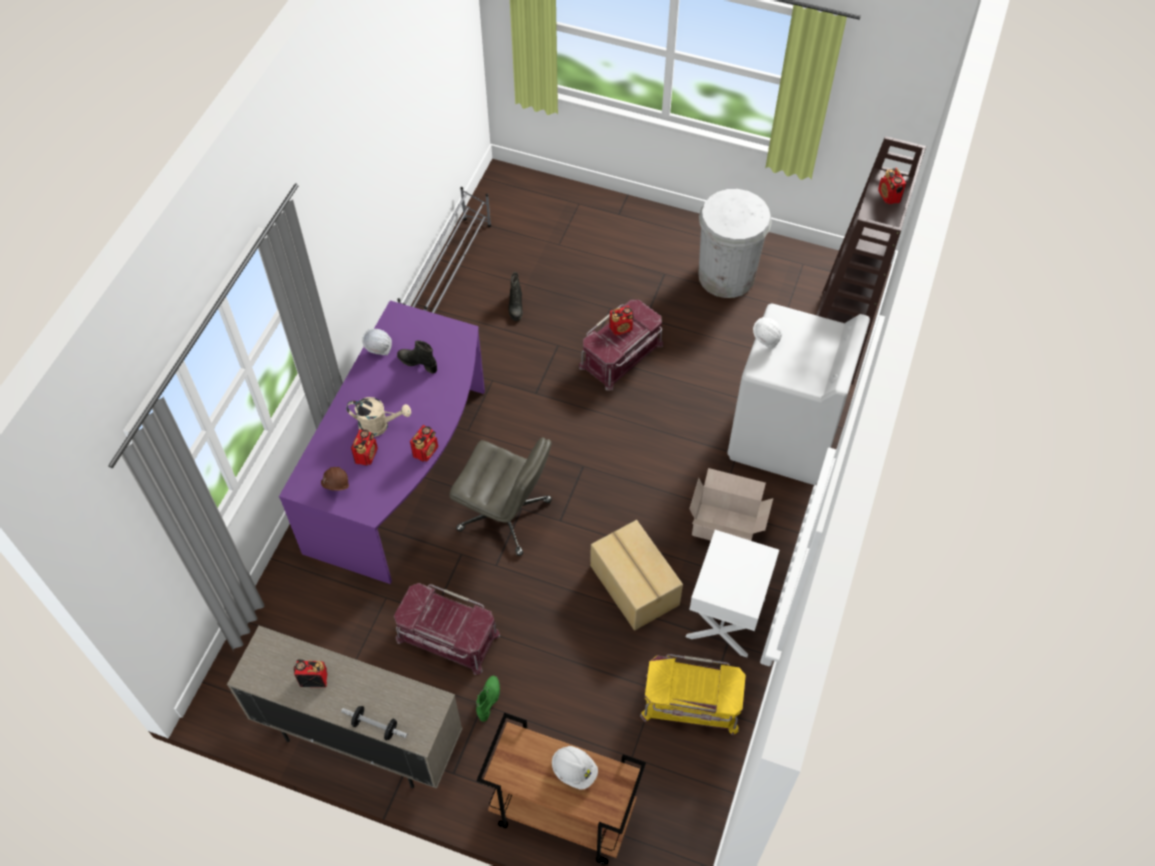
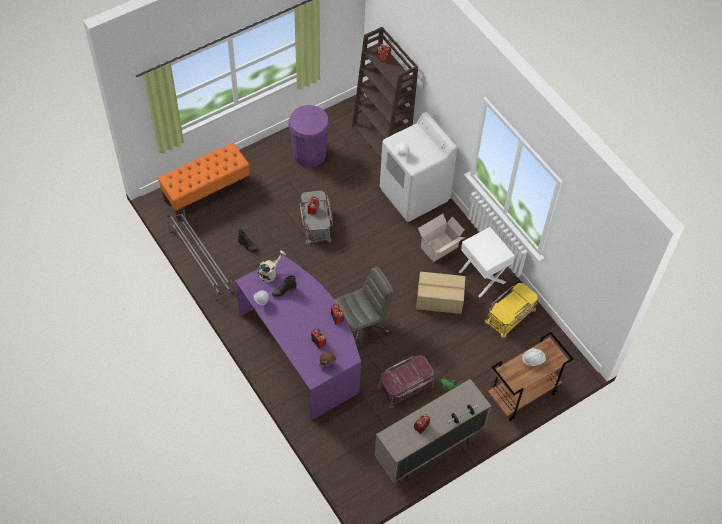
camera: 55 degrees left, 0 degrees up
(379, 425) = (306, 327): beige watering can -> beige watering can (270, 273)
(557, 214) = (207, 193): none -> orange bench
(622, 355) = (316, 223): red storage box -> grey storage box
(726, 276) = (309, 154): white trash can -> purple trash can

